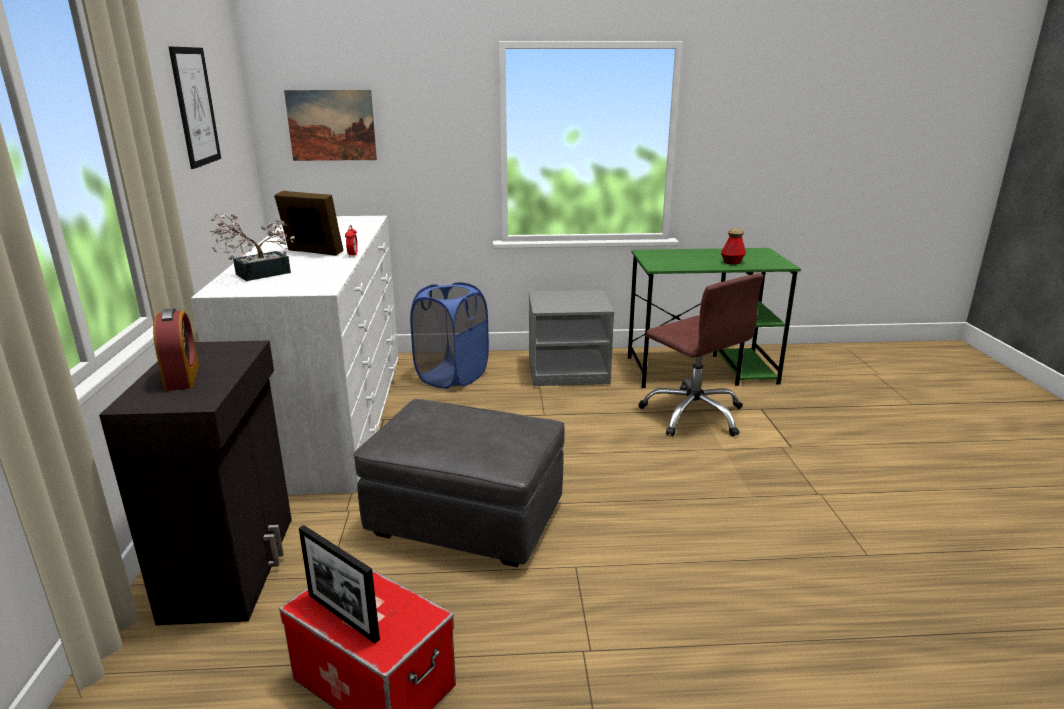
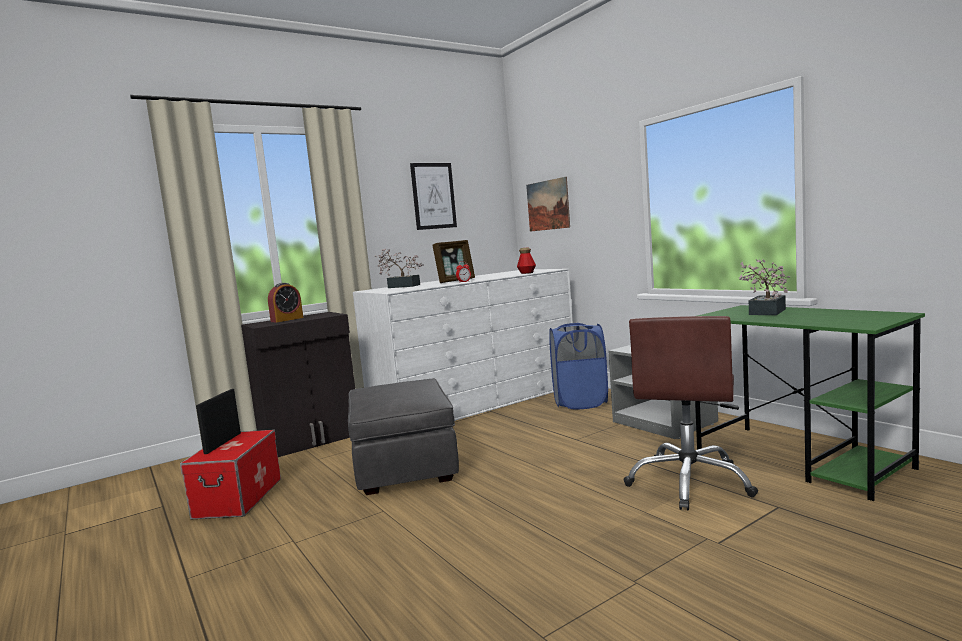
camera: 60 degrees right, 15 degrees down
(312, 252) = (456, 281): picture frame -> picture frame turned 60 degrees clockwise
(684, 258) = (765, 313): none -> potted plant
(732, 262) = (805, 319): bottle -> bottle (527, 273)

